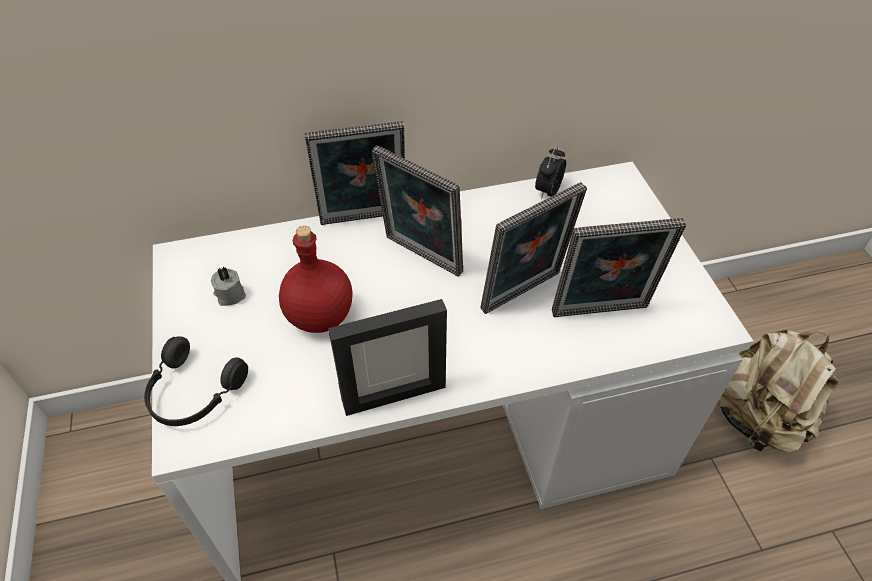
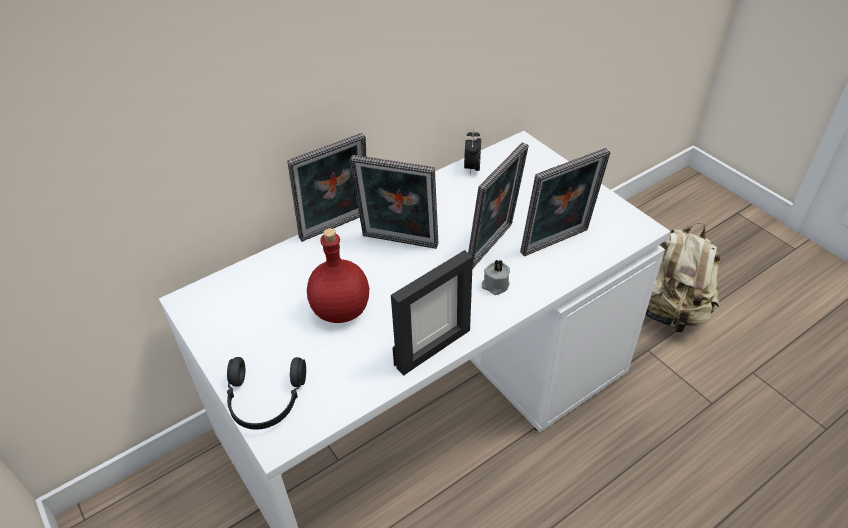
camera: 20 degrees left, 5 degrees down
(229, 294) = (253, 317): grey candle -> grey candle (495, 285)

